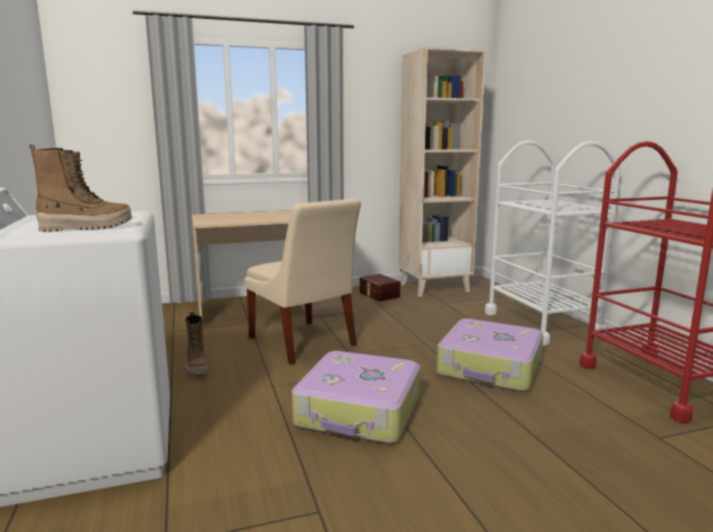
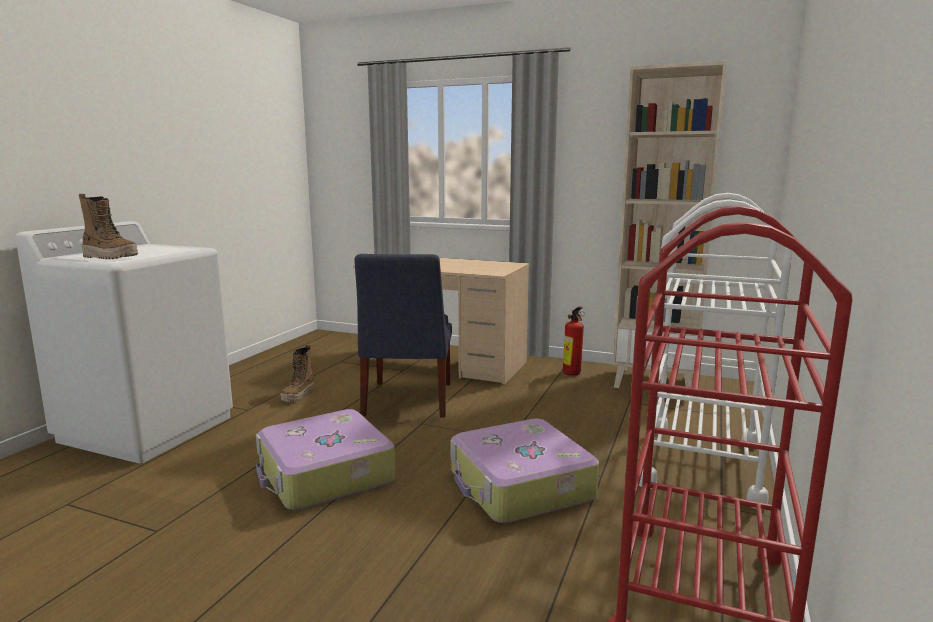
camera: 40 degrees right, 0 degrees up
(303, 343) = (407, 401): beige chair -> blue chair
(378, 295) = (572, 374): brown storage box -> fire extinguisher

